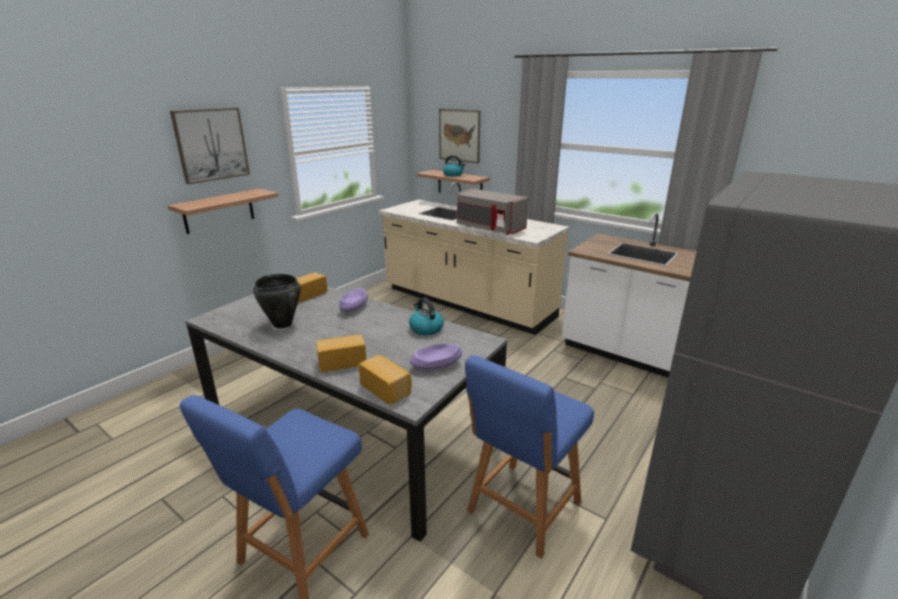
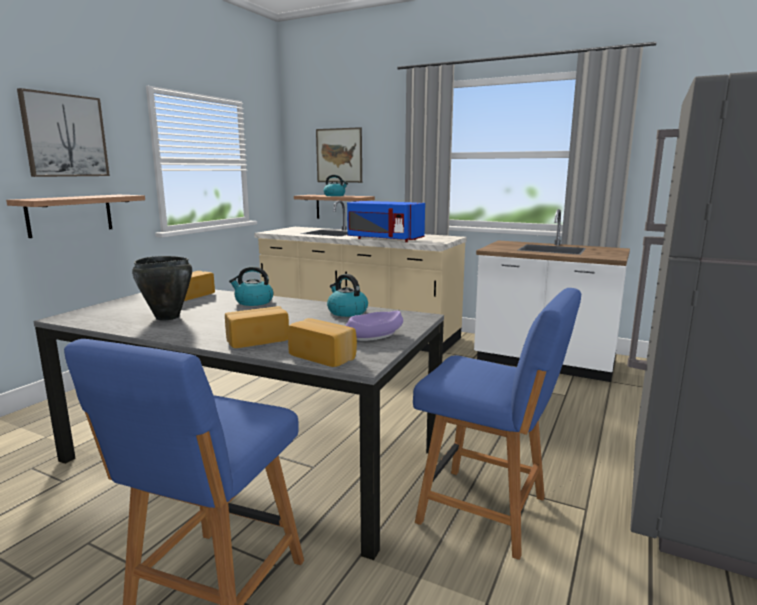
camera: 10 degrees left, 10 degrees down
(354, 308) = (253, 302): purple bowl -> kettle
(489, 228) = (384, 239): grey microwave -> blue microwave
(522, 509) = (487, 511): blue chair -> blue chair turned 90 degrees counterclockwise

